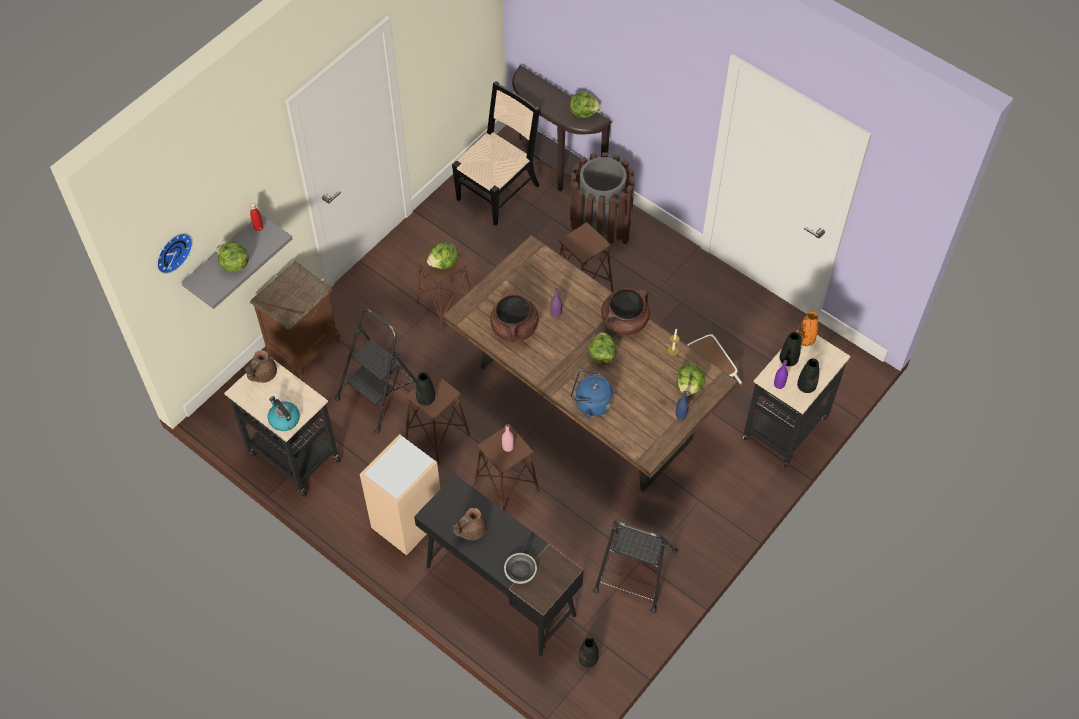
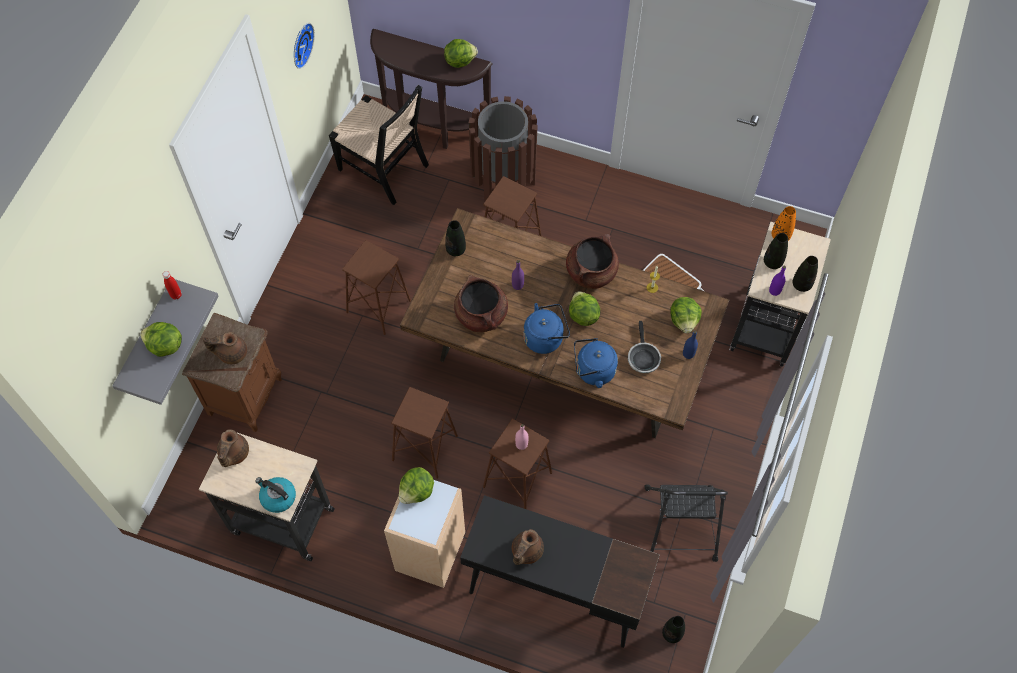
camera: 20 degrees left, 5 degrees up
(172, 251) = (95, 357): wall clock -> wall clock (300, 44)
(295, 297) = (231, 353): none -> brown teapot
(382, 392) = (348, 419): black step ladder -> none
(426, 399) = (414, 420): black vase -> black vase (456, 249)
(444, 263) = (373, 265): lettuce -> lettuce (417, 491)
(498, 192) = (383, 168): chair -> chair turned 105 degrees clockwise
(521, 567) = (595, 574): frying pan -> frying pan (643, 357)
(561, 363) = (545, 337): none -> blue kettle

